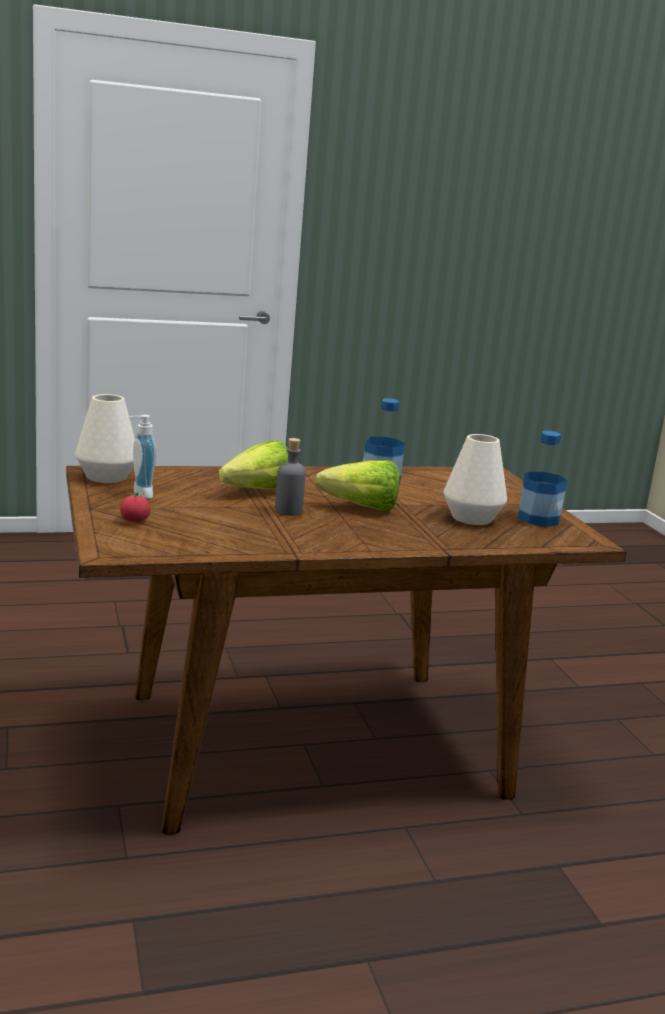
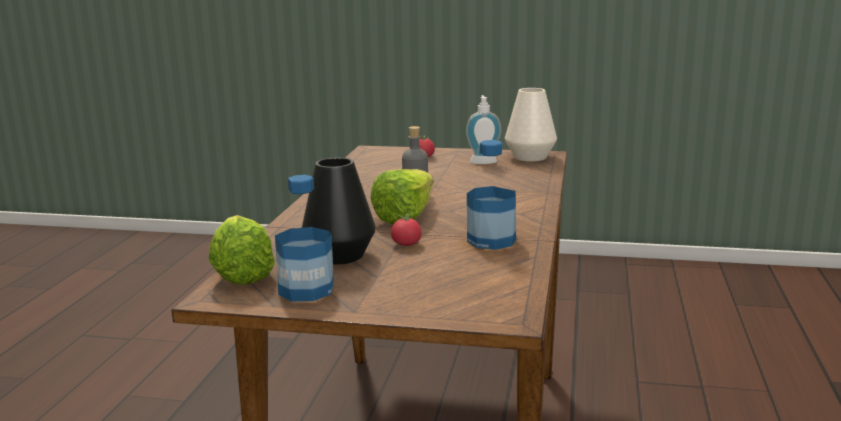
camera: 120 degrees right, 0 degrees up
(250, 492) = (472, 188): lettuce -> lettuce (244, 270)
(421, 502) = (406, 244): none -> tomato
(471, 518) = (340, 256): white vase -> black vase

